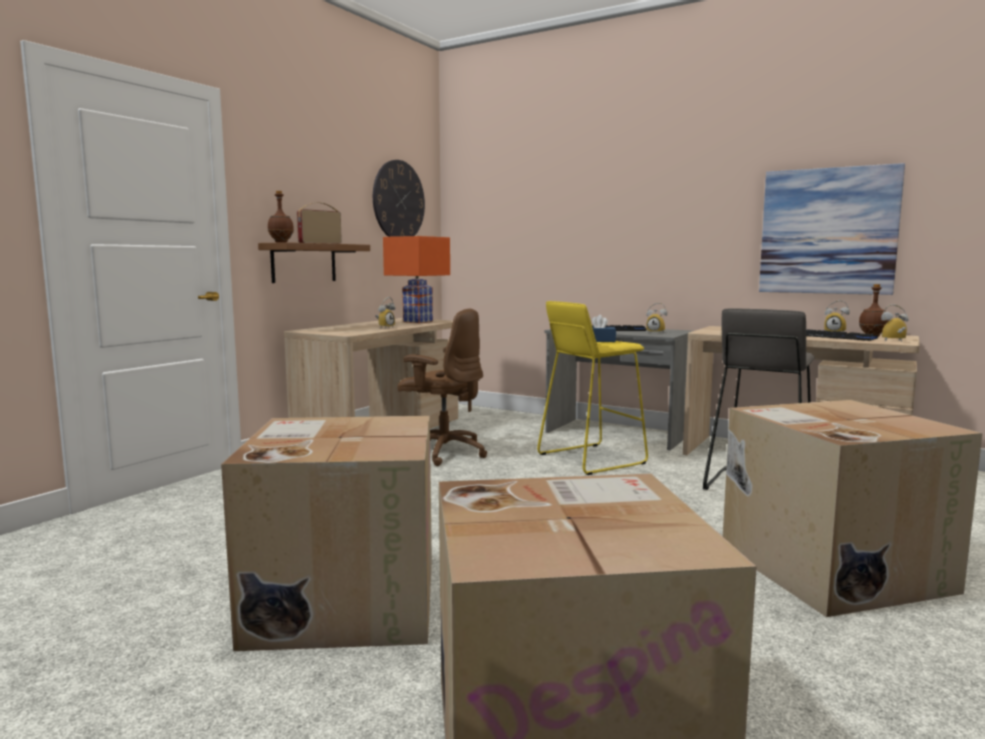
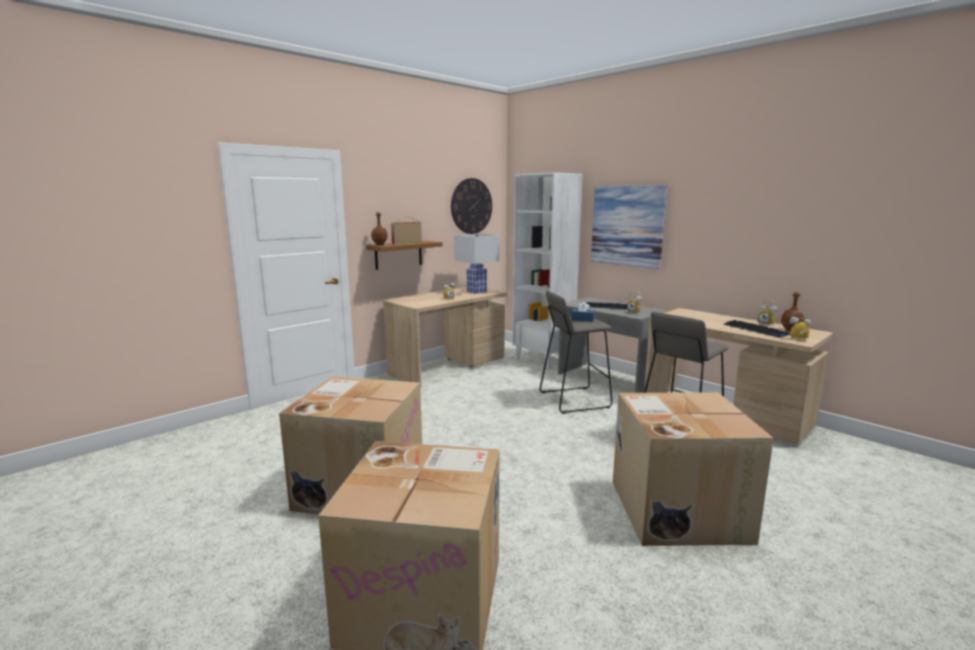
camera: 15 degrees right, 5 degrees up
(418, 321) = (476, 292): orange table lamp -> white table lamp
(443, 452) = (479, 385): brown office chair -> none
(514, 418) = (543, 359): none -> white bookcase
(591, 459) = (574, 400): yellow stool -> grey stool
(828, 231) = (769, 245): picture -> picture (627, 226)

